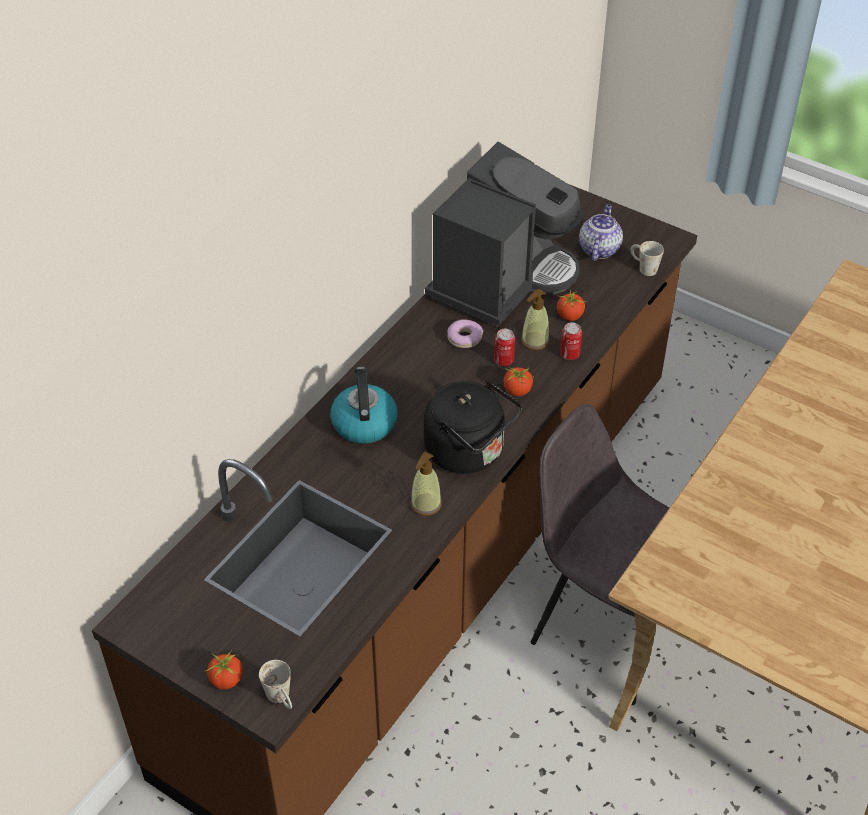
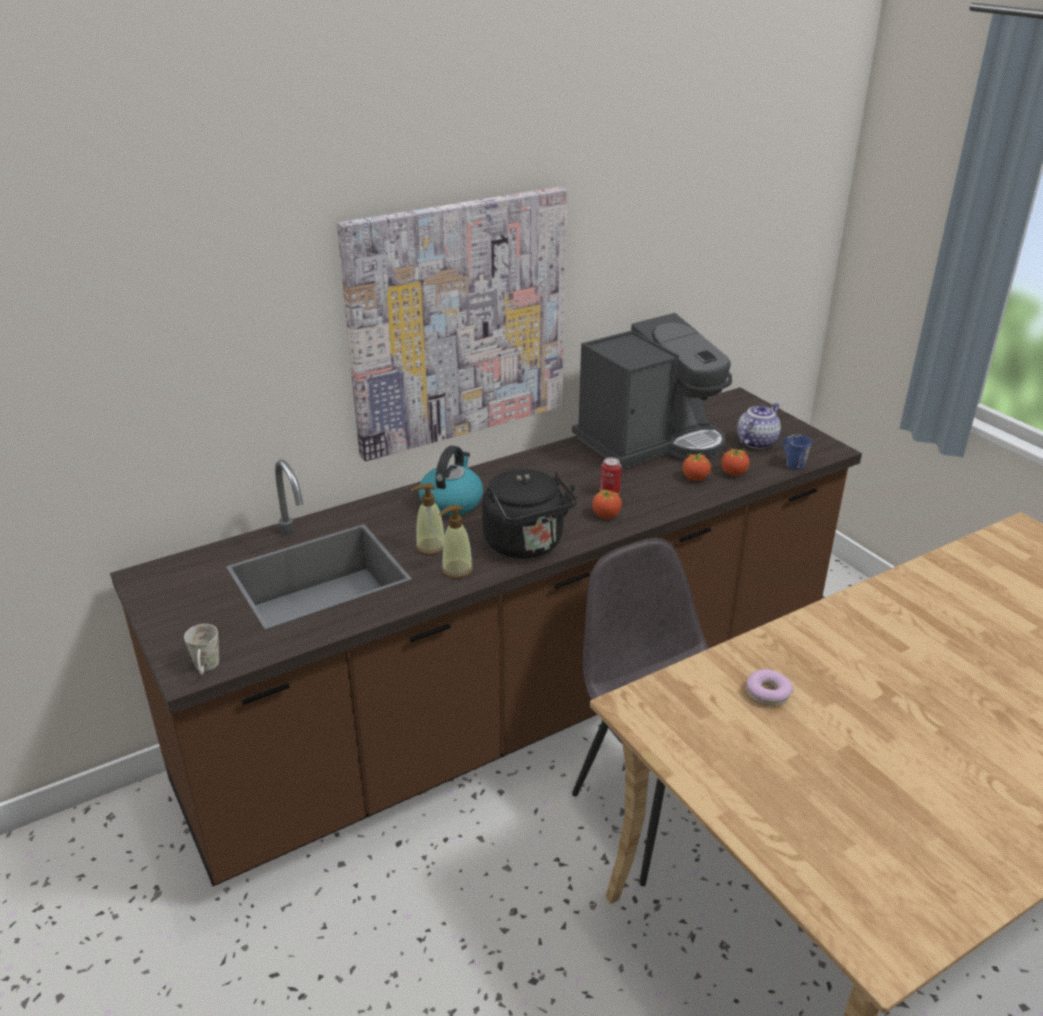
camera: 25 degrees right, 15 degrees down
(226, 680) = (175, 640): tomato -> tomato (733, 473)
(331, 244) = (458, 322): none -> picture
(465, 338) = (586, 470): donut -> donut (768, 693)
(534, 341) = (649, 486): soap dispenser -> soap dispenser (430, 547)
(569, 354) = (675, 503): can -> none
(643, 267) = (791, 462): white mug -> blue mug

